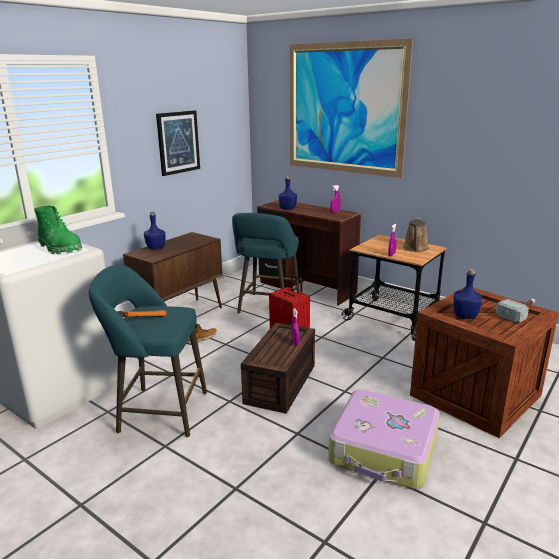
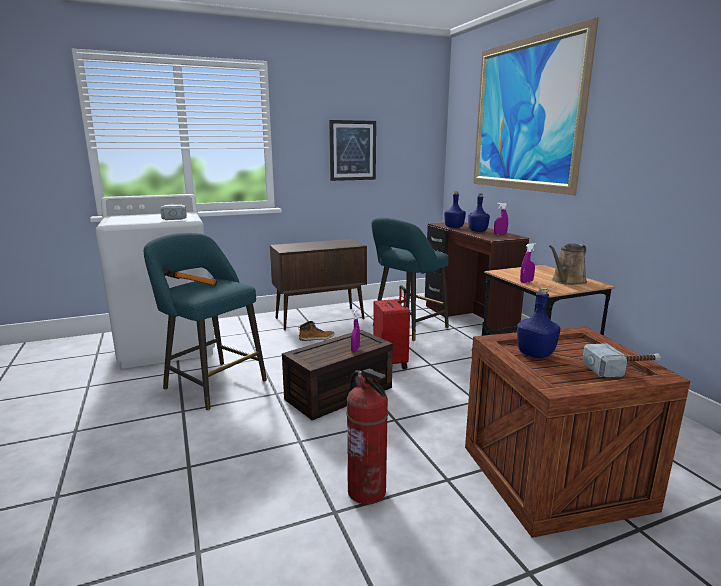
camera: 30 degrees right, 5 degrees down
(60, 248) = (175, 217): green boot -> hammer
(156, 248) = (301, 244): blue bottle -> blue bottle (478, 231)
(384, 450) = (366, 491): suitcase -> fire extinguisher

